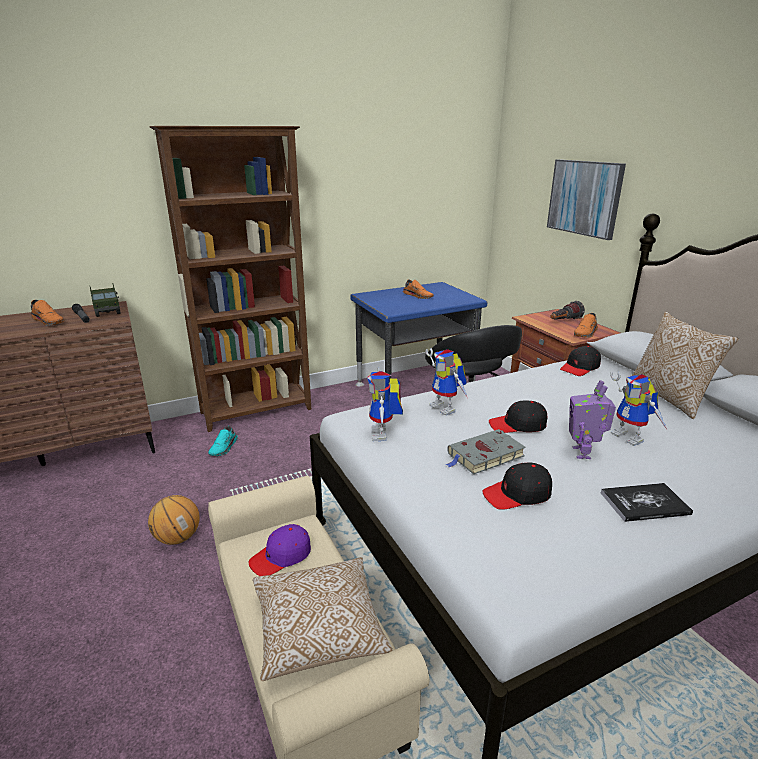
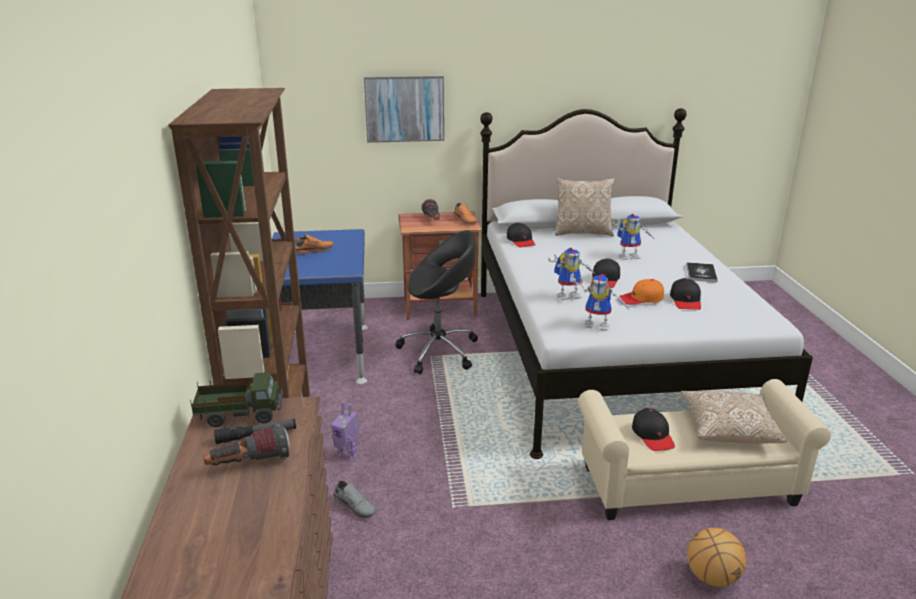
camera: 70 degrees left, 0 degrees up
(49, 321) = (249, 464): orange shoe -> flashlight
(177, 538) = (521, 551): basketball -> basketball (711, 577)
(224, 448) = (355, 506): turquoise shoe -> grey shoe
(281, 556) = (653, 436): purple cap -> black cap
(484, 456) = (641, 299): grey book -> orange cap
(583, 453) = (646, 272): toy robot -> toy robot (348, 455)

